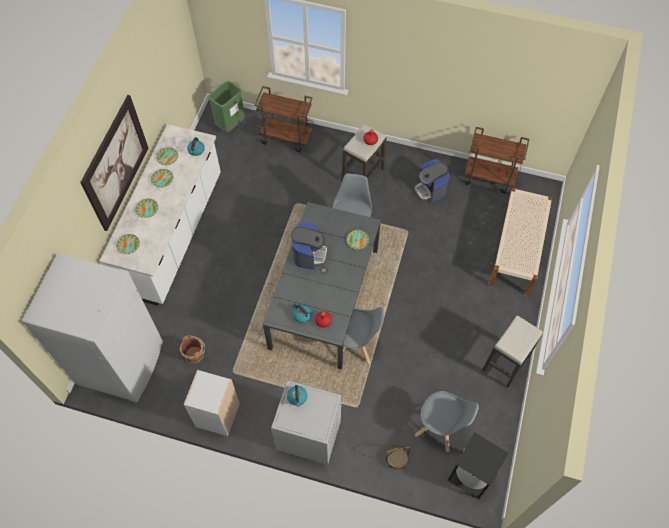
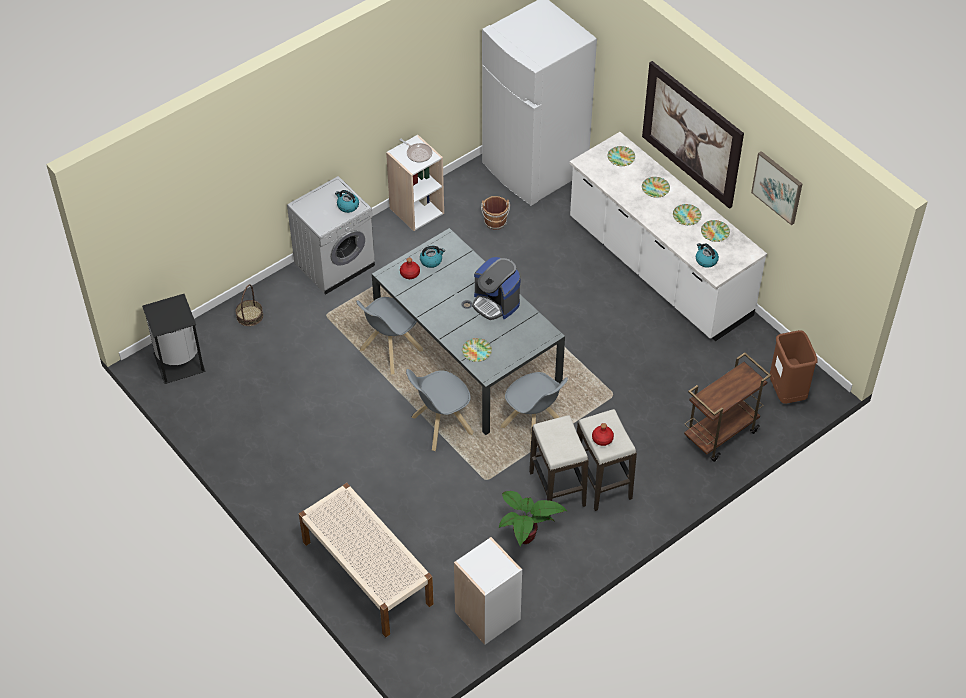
camera: 125 degrees right, 10 degrees down
(150, 81) = (777, 187): none -> picture
(205, 389) = (418, 153): none -> frying pan
(230, 125) = (787, 392): green trash can -> brown trash can
(430, 189) = (525, 540): coffee machine -> potted plant
(440, 427) = (243, 367): grey chair -> grey chair (440, 425)
(489, 179) = (487, 616): brown cart -> bookcase
(505, 363) = (251, 465): stool -> stool (557, 489)

